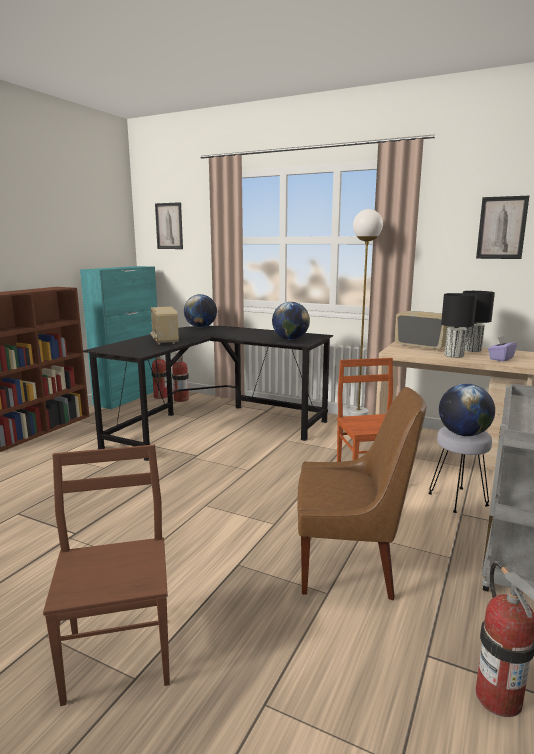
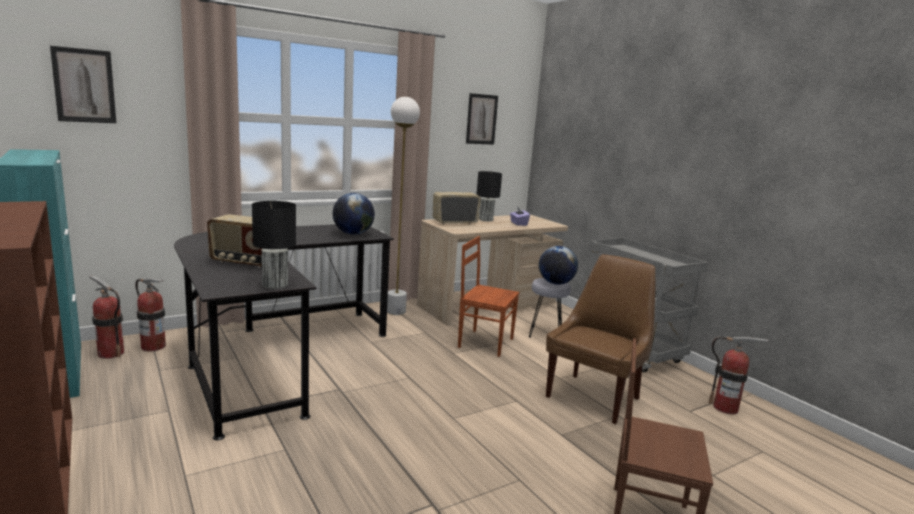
camera: 60 degrees left, 0 degrees up
(201, 327) = (203, 236): globe -> none
(453, 356) = (494, 226): black table lamp -> black table lamp (274, 285)

